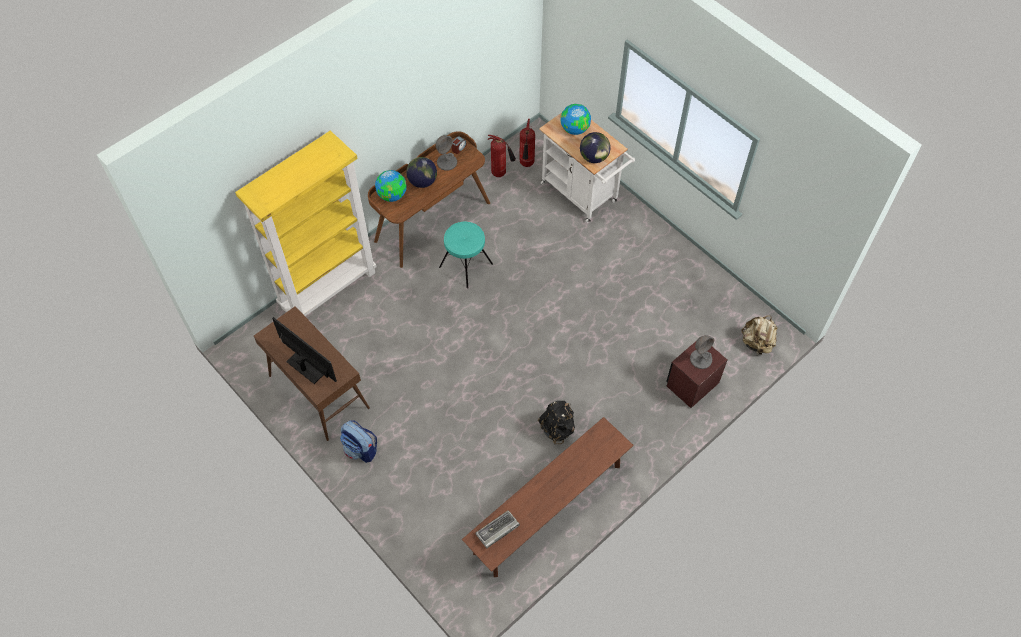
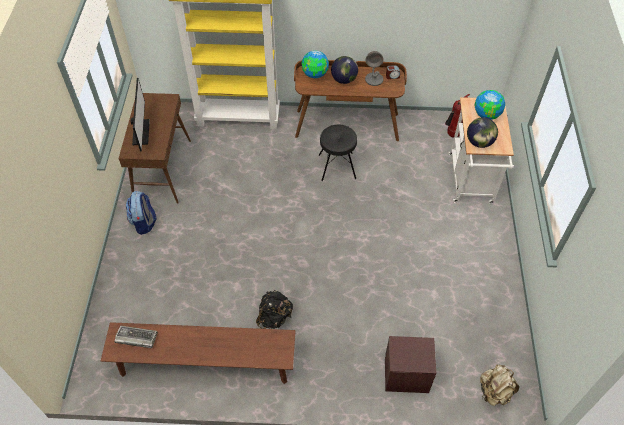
camera: 45 degrees right, 5 degrees down
(466, 266) = (337, 167): turquoise stool -> black stool
(500, 173) = (427, 128): fire extinguisher -> none
(701, 359) = (414, 354): grey table lamp -> none

